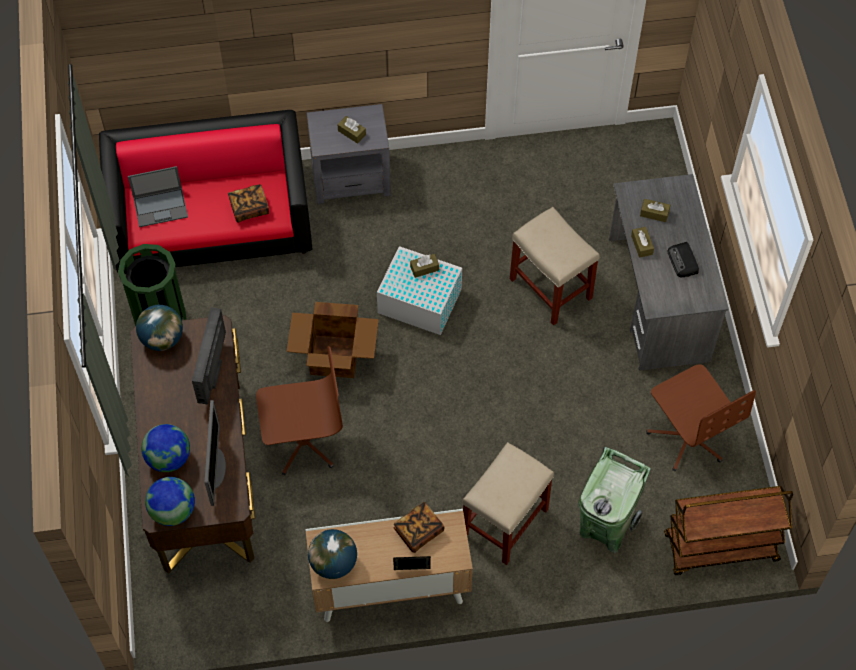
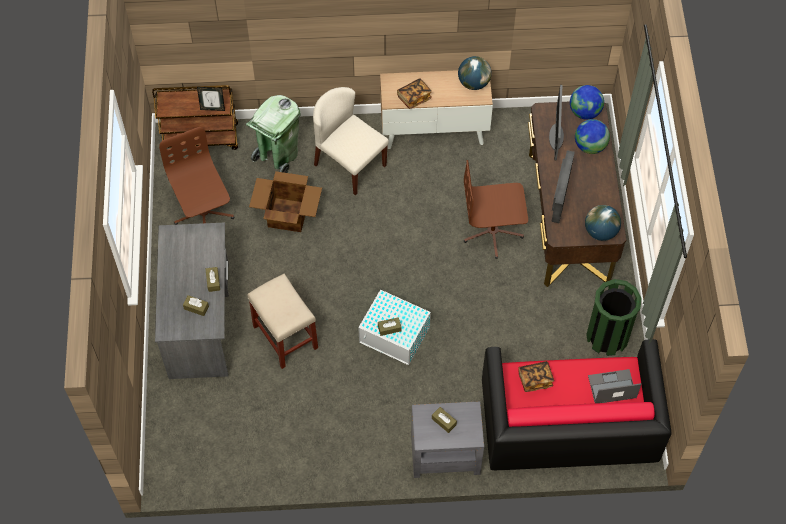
camera: 175 degrees left, 0 degrees up
(335, 356) = (465, 294): cardboard box -> cardboard box (287, 214)
(412, 572) = (421, 74): picture frame -> picture frame (212, 108)
(504, 523) = (349, 165): beige stool -> beige chair
(683, 262) = (183, 265): radio -> none

